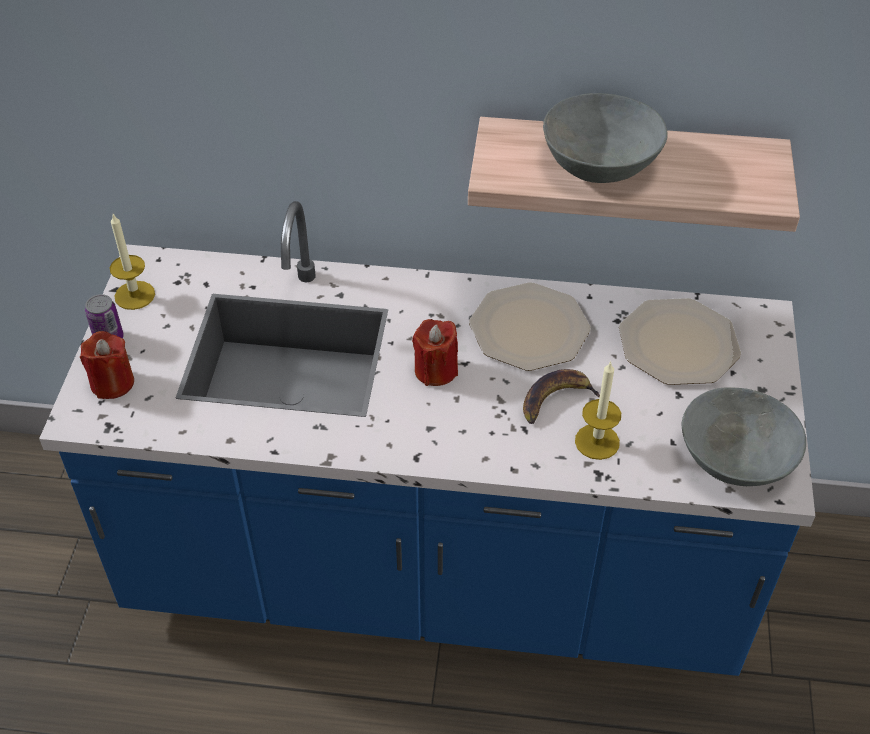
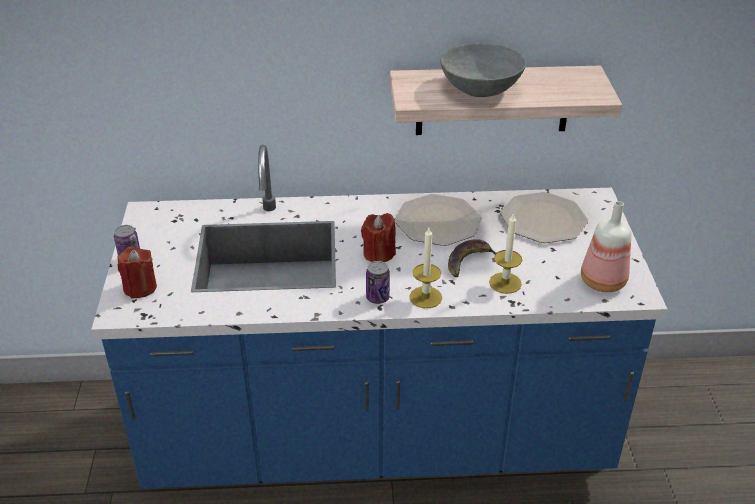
camera: 10 degrees left, 10 degrees down
(134, 295) = (144, 232): candle -> candle (425, 297)
(417, 441) = (377, 297): none -> can
(735, 460) = (603, 282): grey bowl -> bottle

